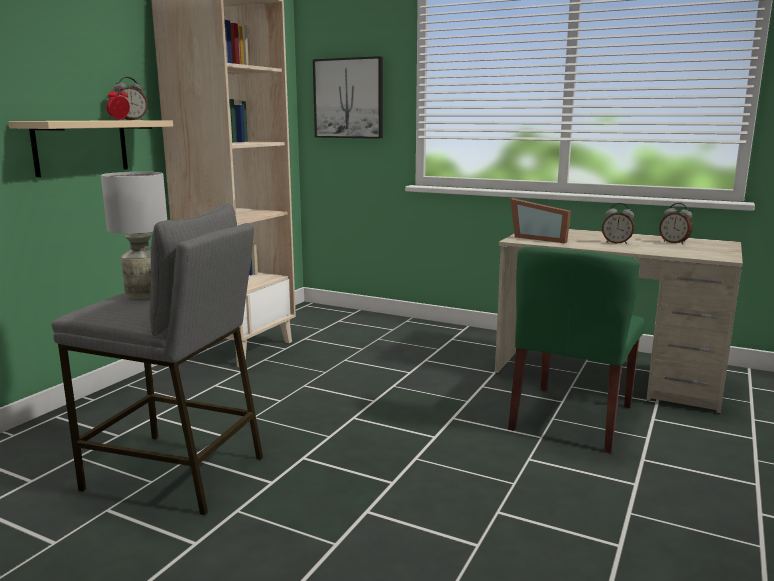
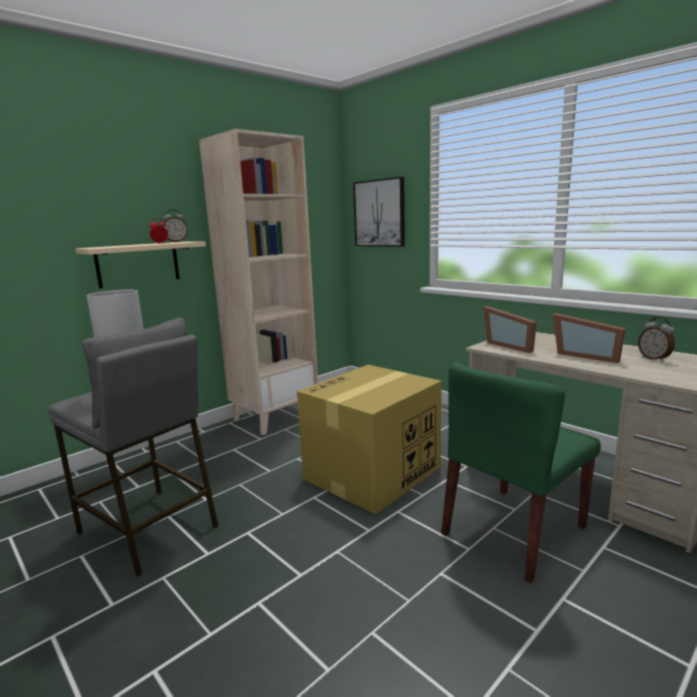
camera: 20 degrees right, 0 degrees up
(401, 390) = (372, 474): none -> cardboard box
(616, 243) = (586, 355): alarm clock -> picture frame

